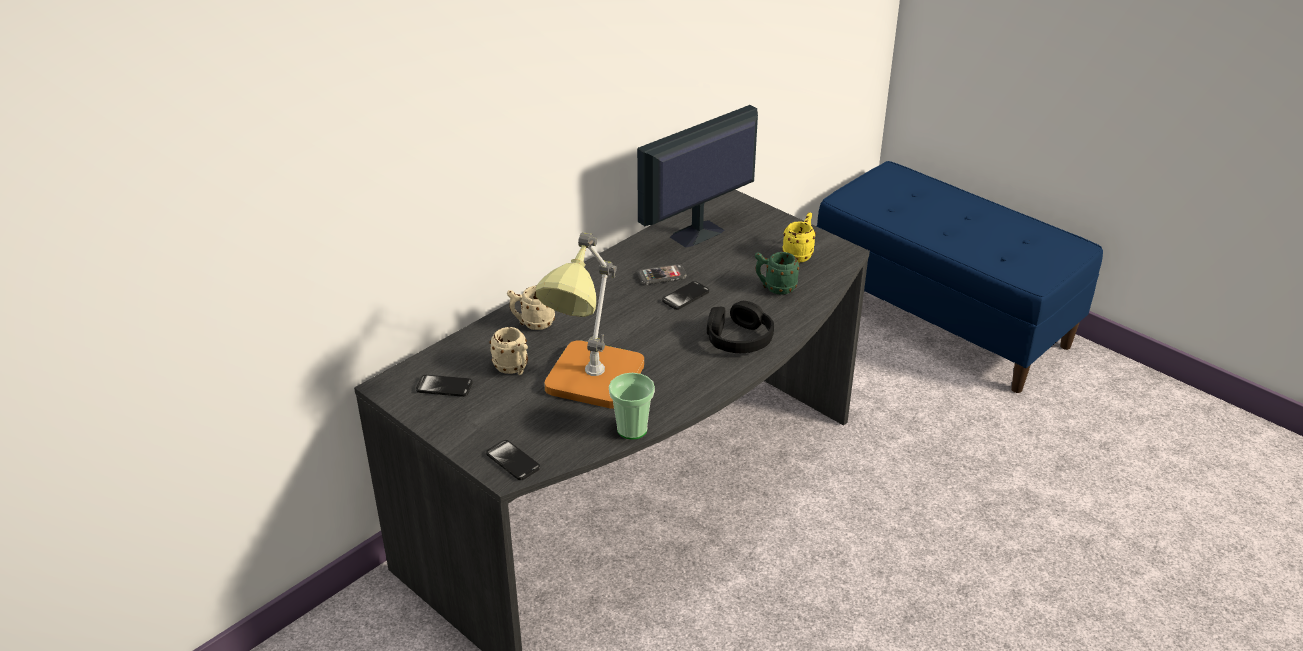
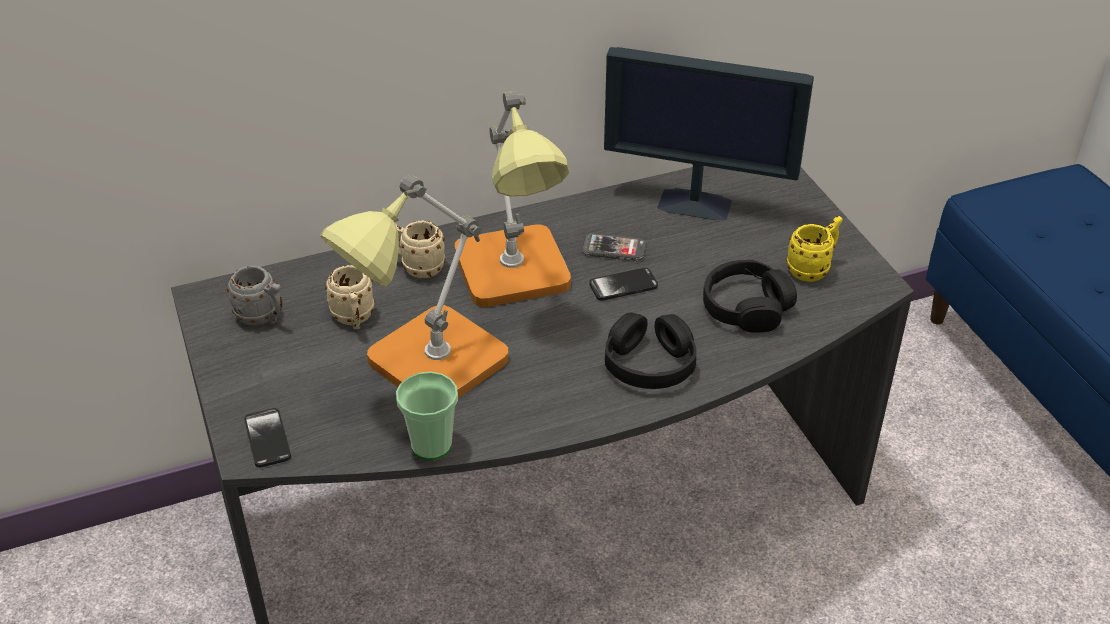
camera: 25 degrees right, 5 degrees up
(444, 387) = (263, 318): phone -> grey mug
(610, 312) = (517, 279): none -> table lamp
(696, 234) = (696, 204): monitor -> monitor turned 150 degrees counterclockwise
(775, 288) = (746, 307): green mug -> black headphones

